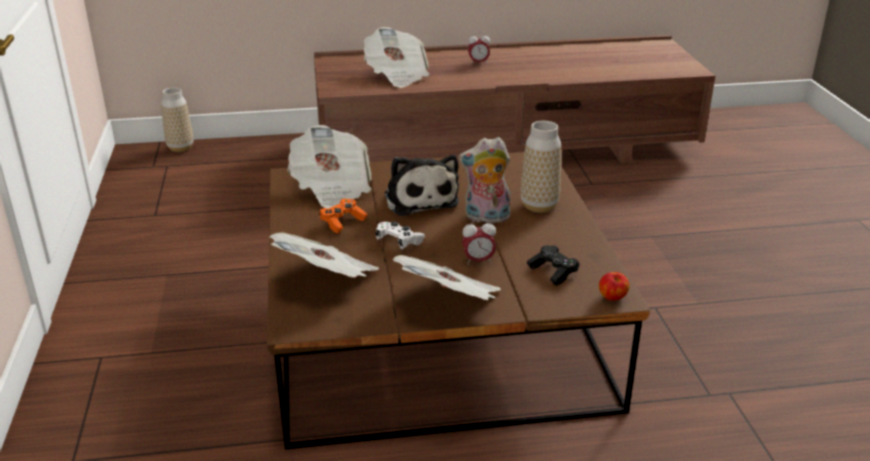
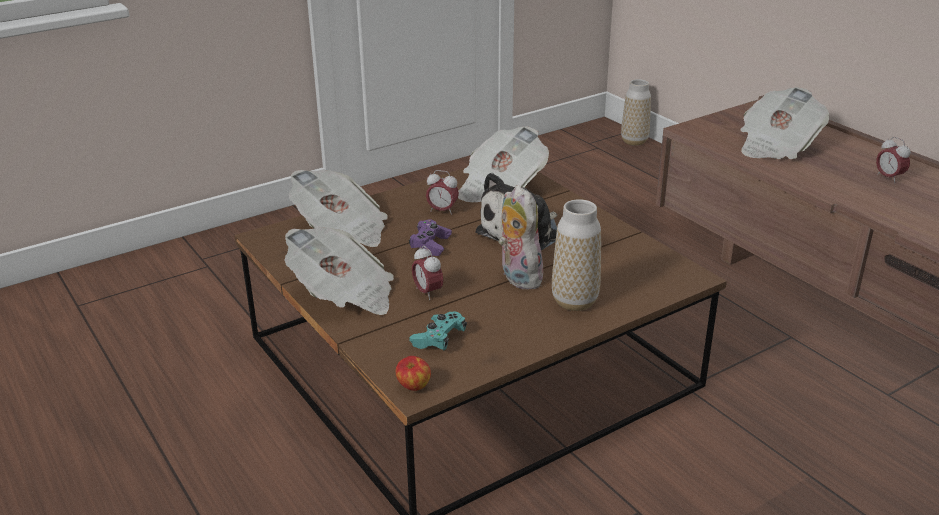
camera: 65 degrees right, 0 degrees up
(342, 222) = (442, 211): orange game controller -> alarm clock
(399, 241) = (430, 245): white game controller -> purple game controller
(553, 272) = (439, 339): black game controller -> turquoise game controller

